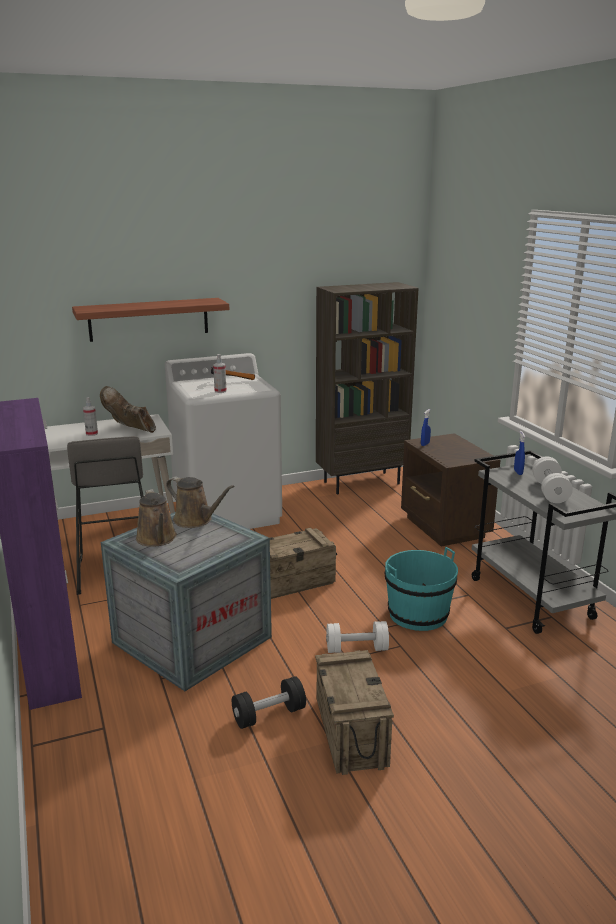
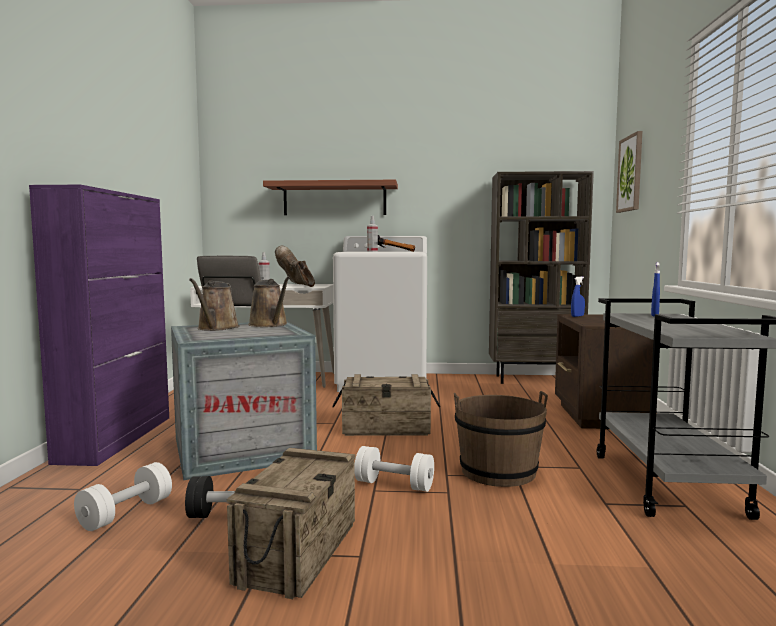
camera: 25 degrees right, 15 degrees down
(418, 614) = (498, 472): turquoise bucket -> brown bucket
(450, 290) = (630, 173): none -> picture
(550, 491) = (682, 324): white dumbbell -> white dumbbell (126, 513)

